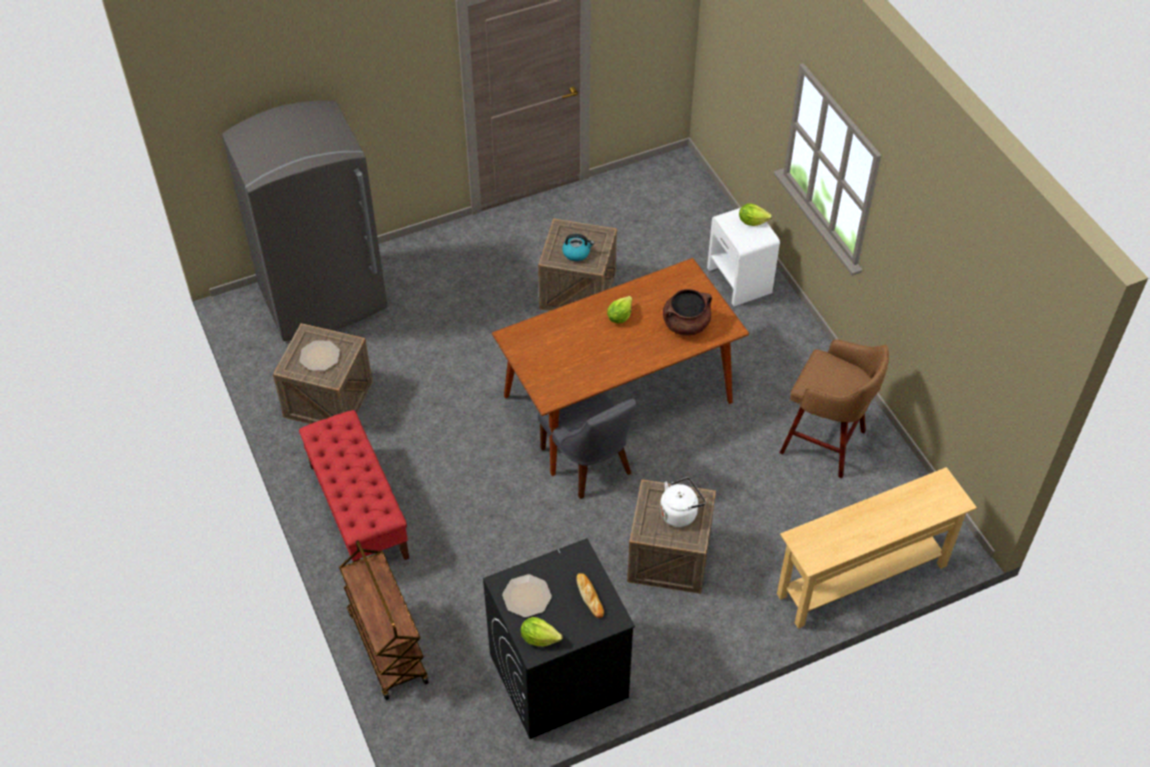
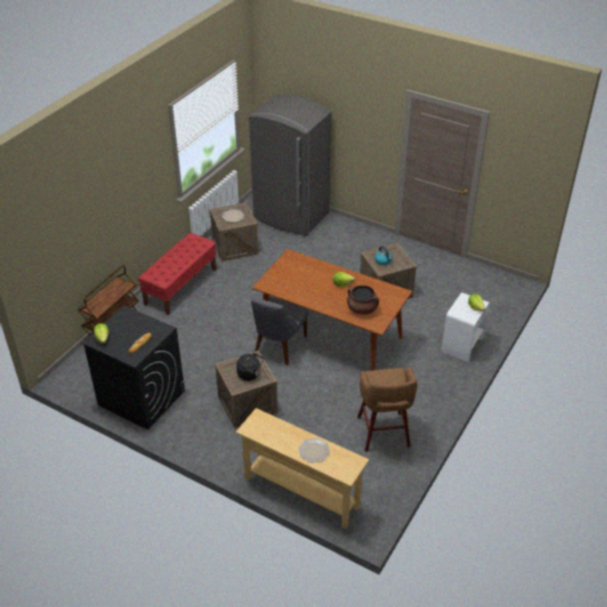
camera: 55 degrees right, 10 degrees down
(526, 596) = (123, 323): plate -> plate (313, 451)
(680, 512) = (250, 374): white kettle -> black kettle

